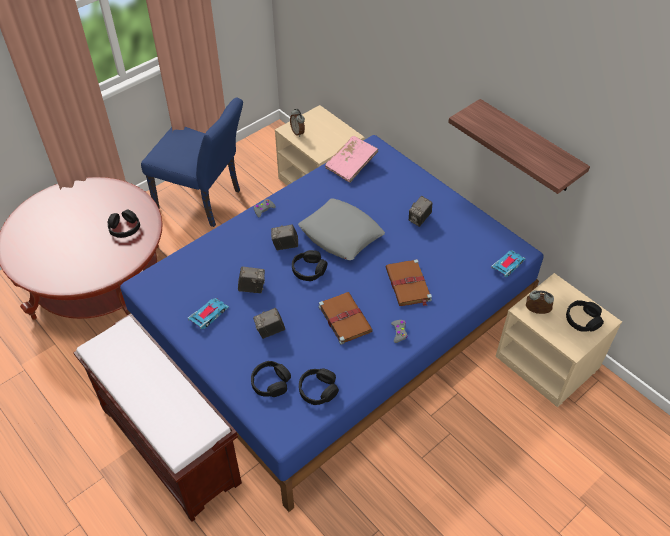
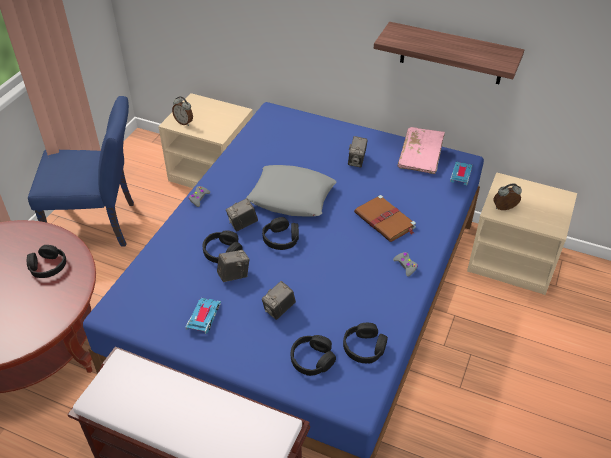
camera: 25 degrees left, 5 degrees down
(344, 318) = (345, 271): brown book -> none
(351, 165) = (261, 133): pink book -> pink book (420, 157)
(582, 320) = (546, 202): black headphones -> black headphones (222, 252)

